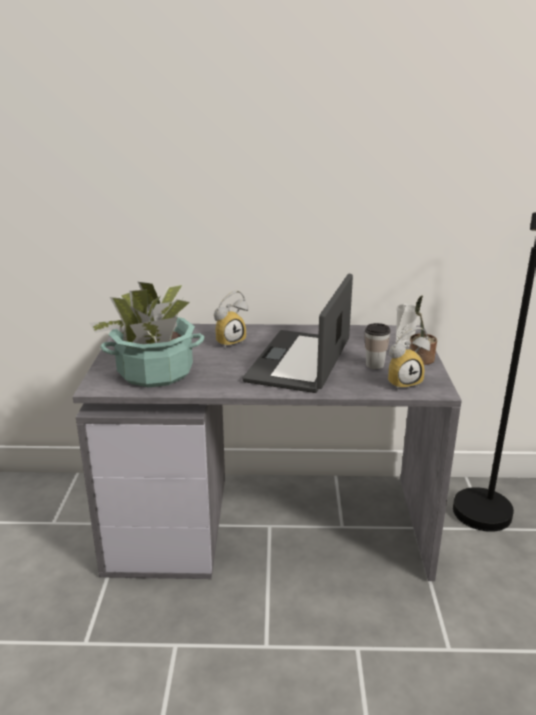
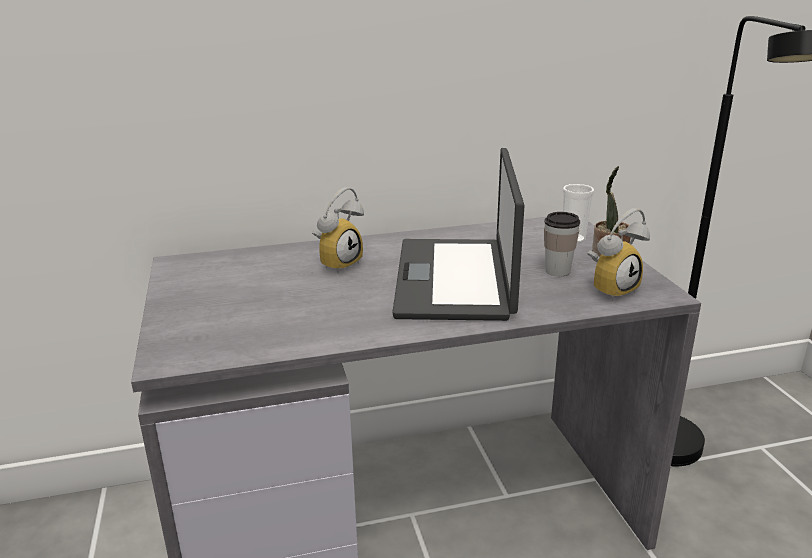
camera: 15 degrees left, 0 degrees up
(155, 372) = (252, 323): potted plant -> none

